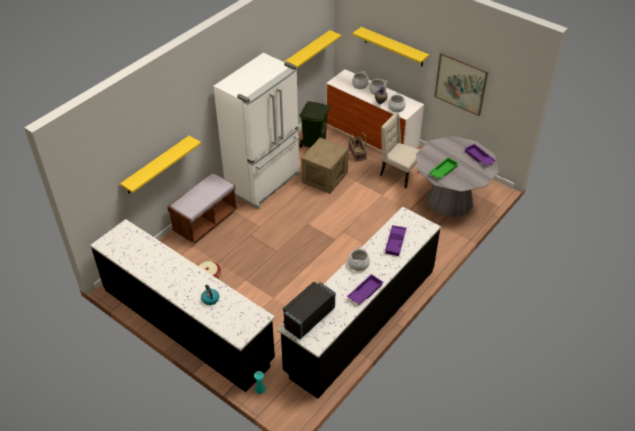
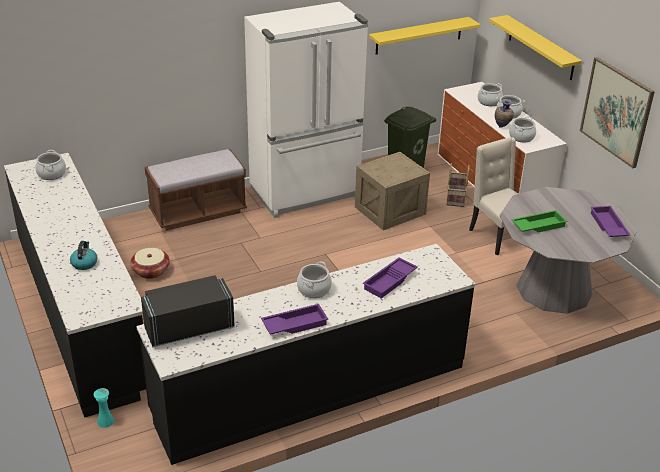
camera: 25 degrees right, 10 degrees down
(130, 240) = (52, 174): none -> cooking pot
(156, 165) = (135, 99): yellow shelf -> none

